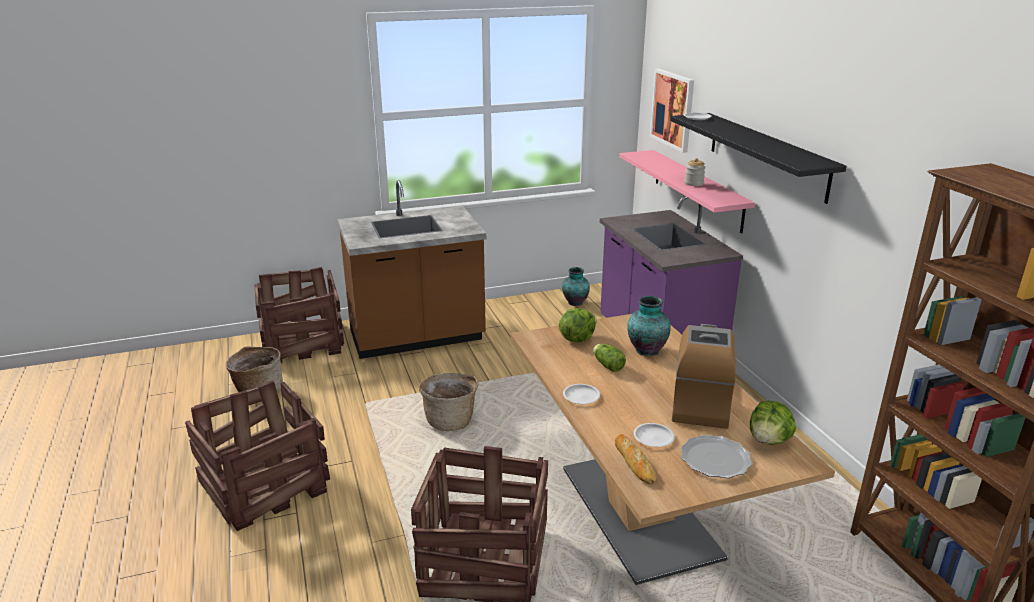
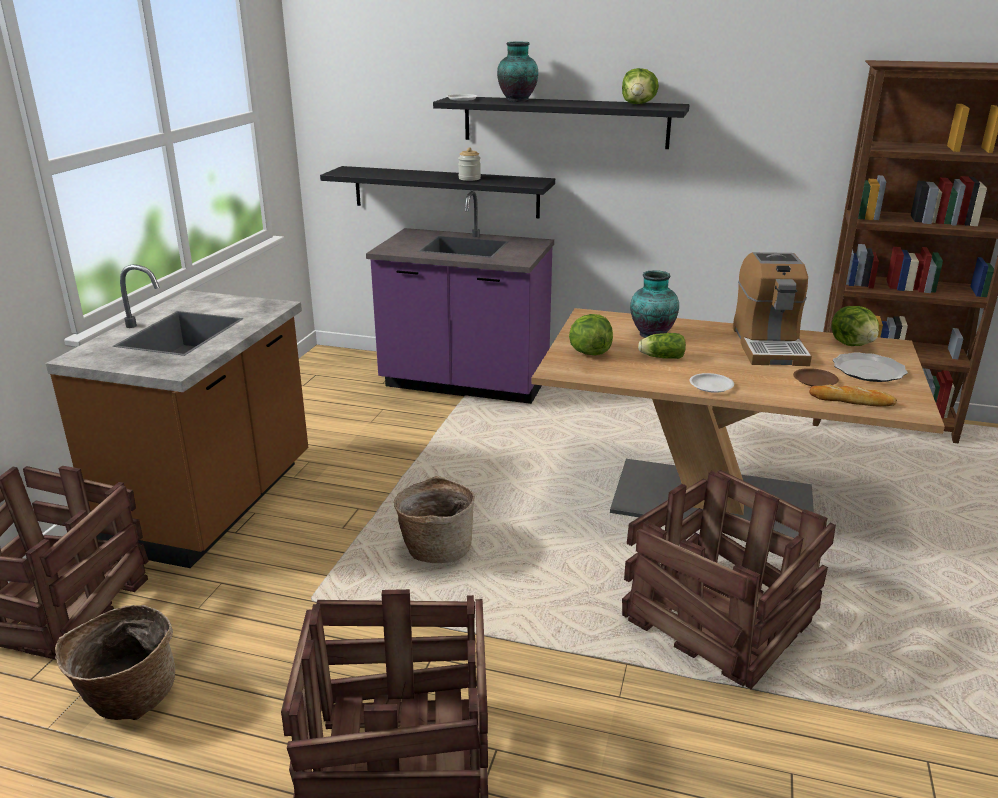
camera: 55 degrees left, 0 degrees up
(574, 303) = (314, 386): vase -> vase (517, 100)
(654, 437) = (815, 380): white plate -> brown plate
(673, 109) = (374, 106): picture -> none
(697, 189) = (445, 191): pink shelf -> black shelf
(700, 401) = (768, 345): coffee machine -> coffee machine turned 135 degrees counterclockwise
(798, 154) = (638, 104): none -> lettuce

